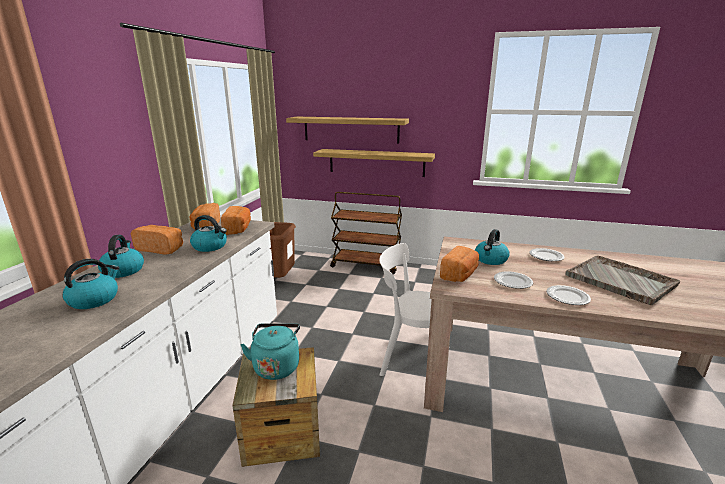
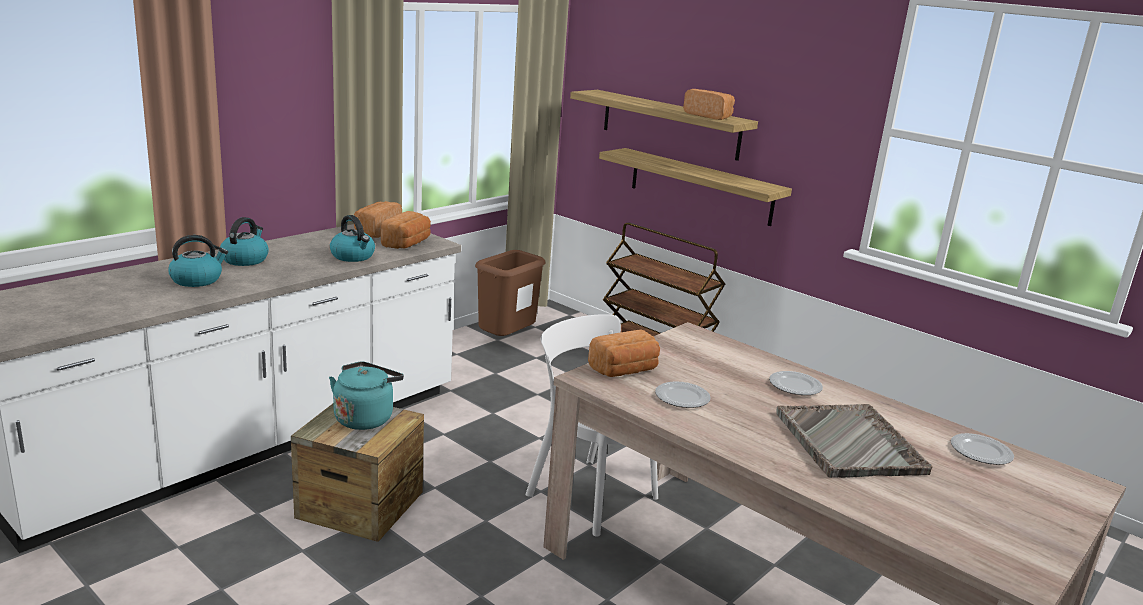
camera: 25 degrees right, 0 degrees up
(161, 248) = (302, 246): bread -> bread (709, 116)
(490, 260) = (700, 367): kettle -> none
(567, 297) = (724, 434): plate -> plate (980, 452)

